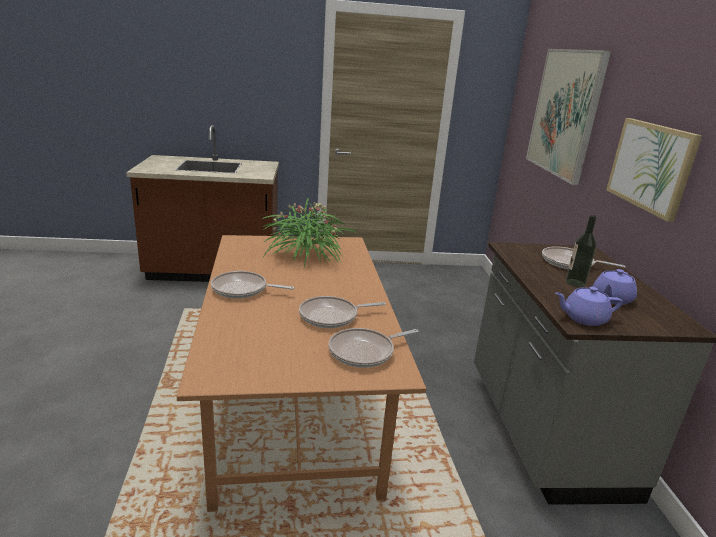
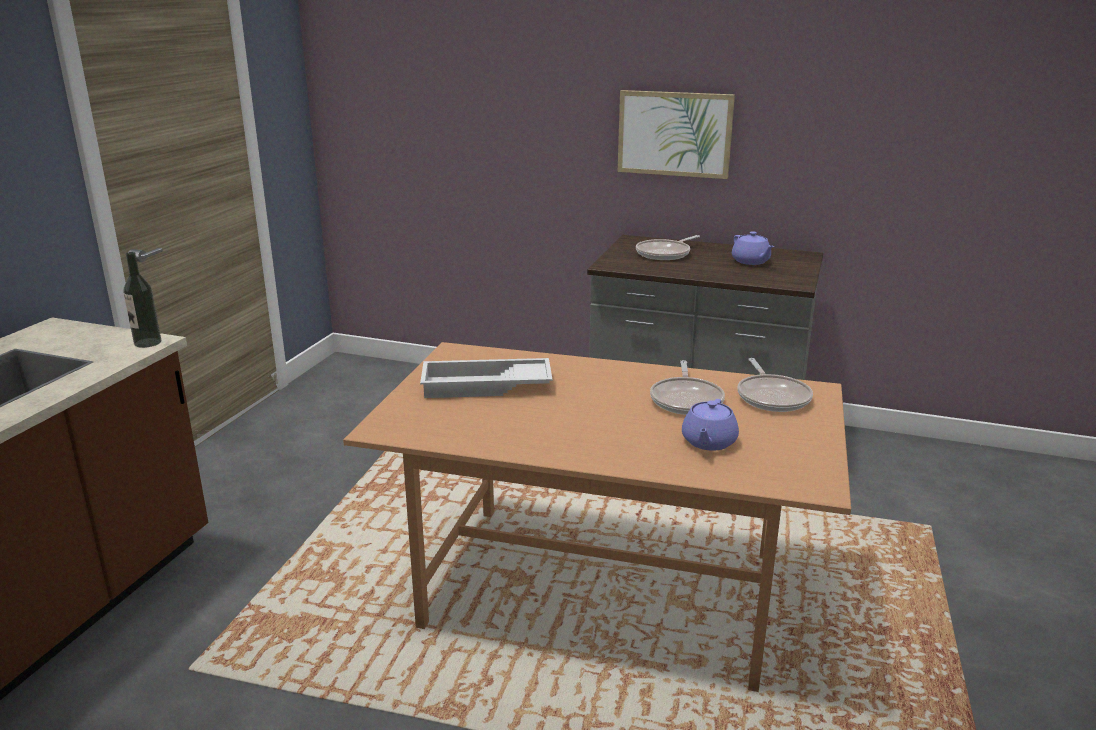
camera: 65 degrees left, 0 degrees up
(242, 290) = (586, 443): frying pan -> none
(305, 255) = (485, 387): potted plant -> white tray
(565, 113) = (478, 98): picture -> none
(575, 283) = (713, 264): bottle -> bottle (147, 343)
(583, 318) = (788, 280): purple teapot -> purple teapot (708, 442)

